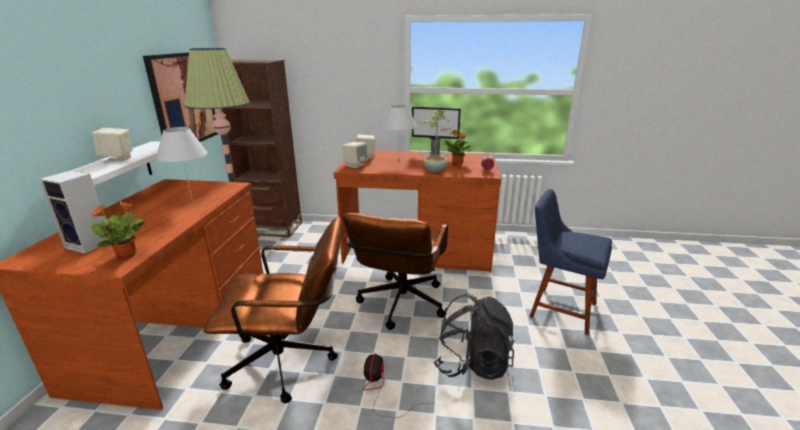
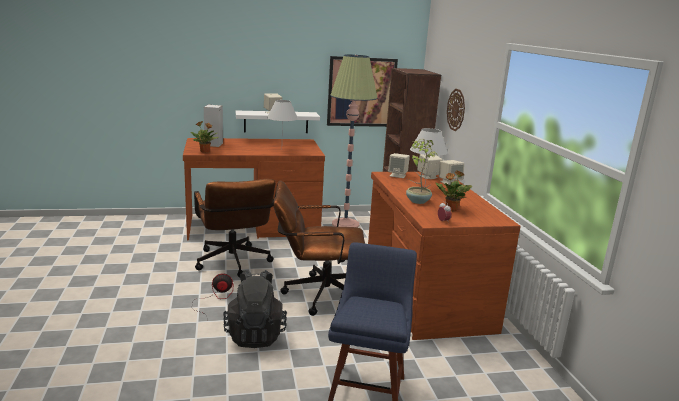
camera: 70 degrees right, 5 degrees down
(323, 91) = (456, 110): none -> wall clock
(387, 153) = (449, 182): none -> beige speaker
(434, 154) = (476, 199): monitor -> none

